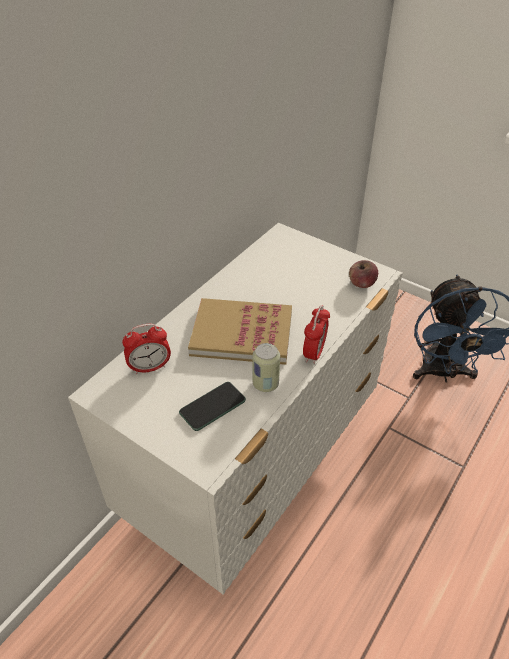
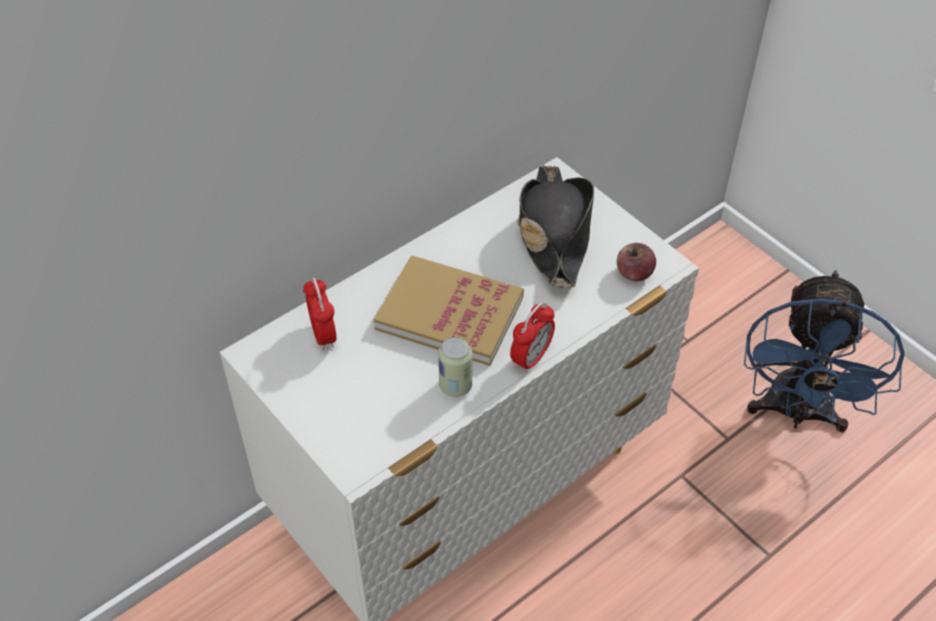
camera: 15 degrees right, 5 degrees up
(150, 367) = (323, 335): alarm clock -> alarm clock turned 105 degrees counterclockwise
(212, 406) = (382, 400): phone -> none
(296, 268) = (554, 233): none -> black hat

